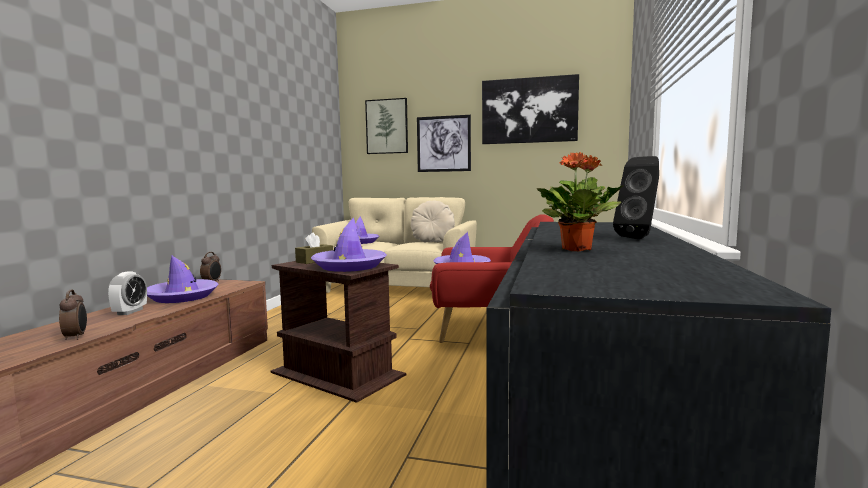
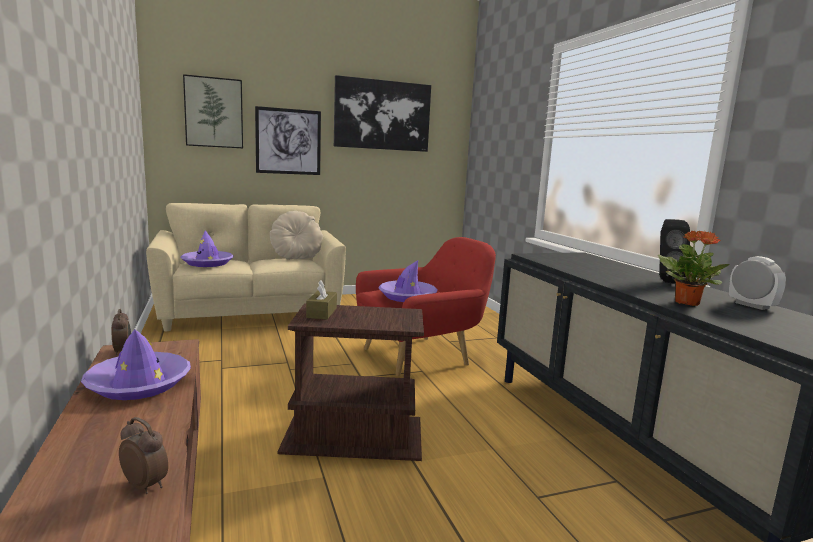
camera: 35 degrees left, 5 degrees up
(130, 312) = (119, 425): alarm clock -> alarm clock (751, 305)
(349, 266) = (385, 318): purple hat -> none

